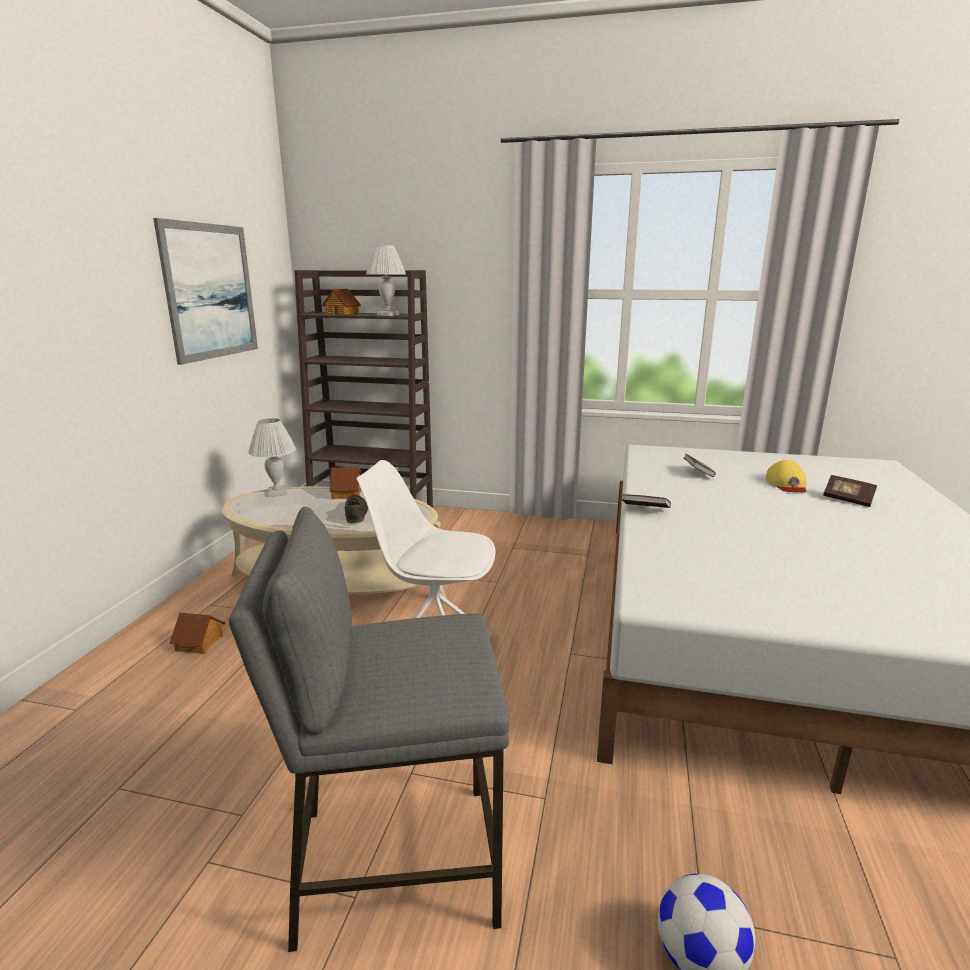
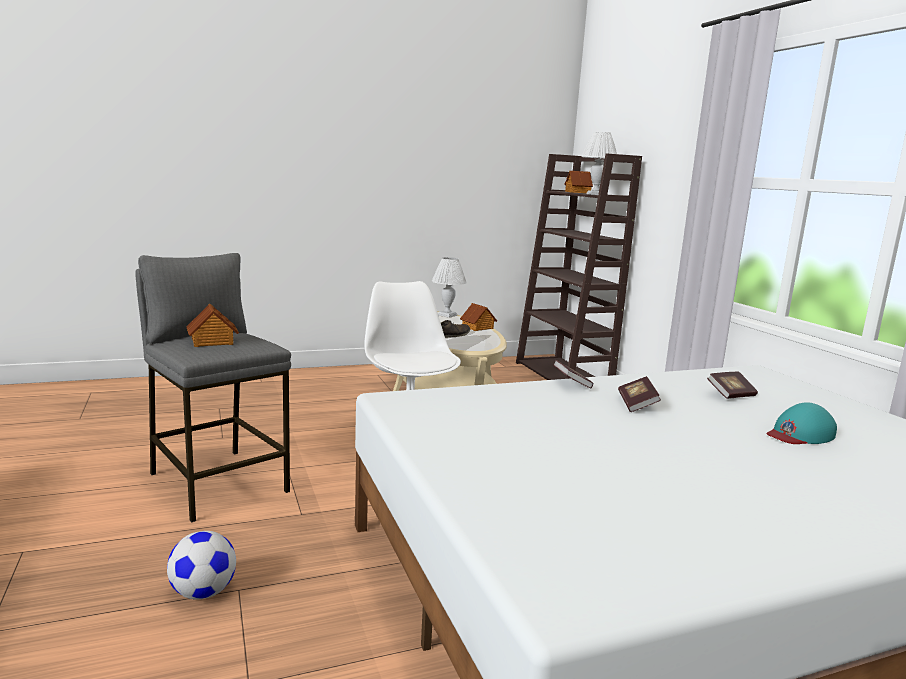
camera: 55 degrees right, 5 degrees down
(200, 642) = (340, 384): toy house -> toy house (212, 341)
(210, 291) = (466, 164): picture -> none
(787, 484) = (799, 434): yellow cap -> turquoise cap
(847, 499) = (819, 466): book -> book (637, 404)

